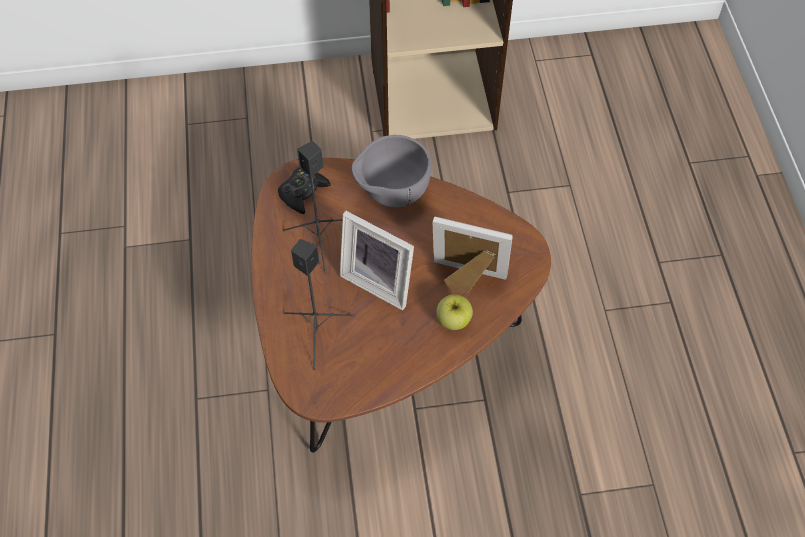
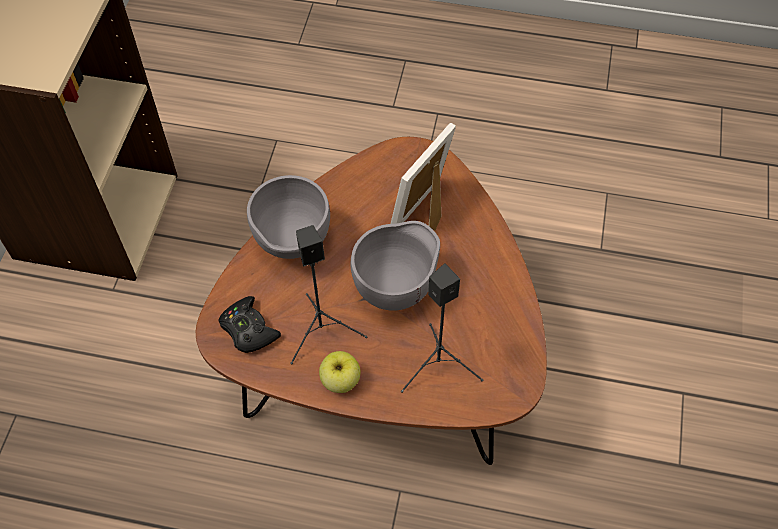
camera: 70 degrees left, 0 degrees up
(380, 281) = (397, 288): picture frame -> grey bowl
(453, 320) = (468, 238): apple -> apple (340, 380)

